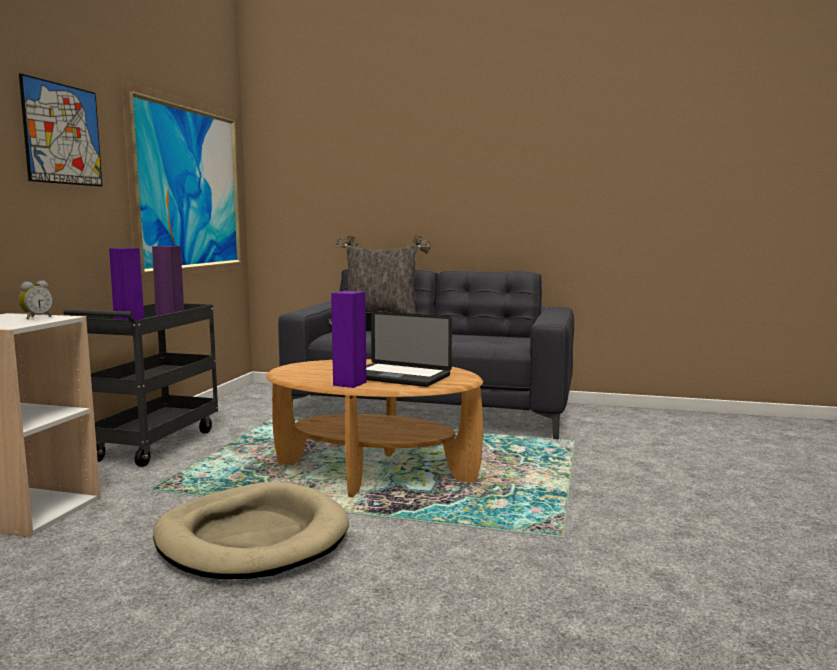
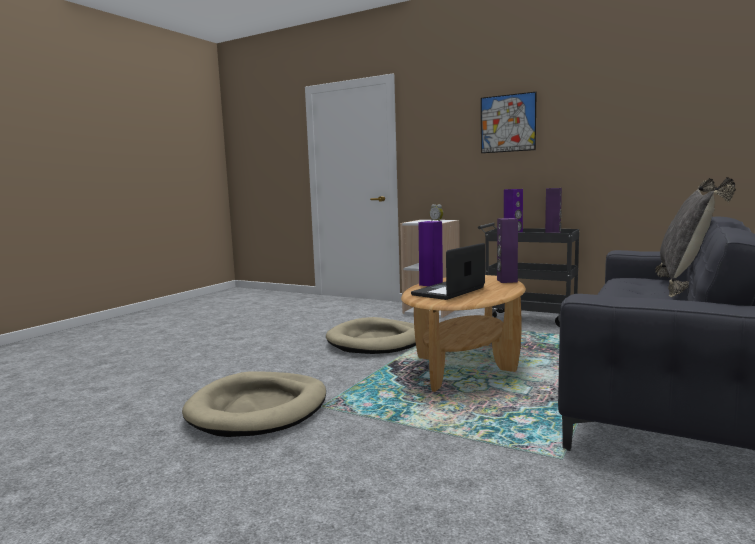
camera: 105 degrees right, 0 degrees up
(190, 189) = (645, 139): picture -> none
(326, 362) = (506, 281): none -> purple speaker
(606, 580) = (258, 409): none -> beige dog bed

